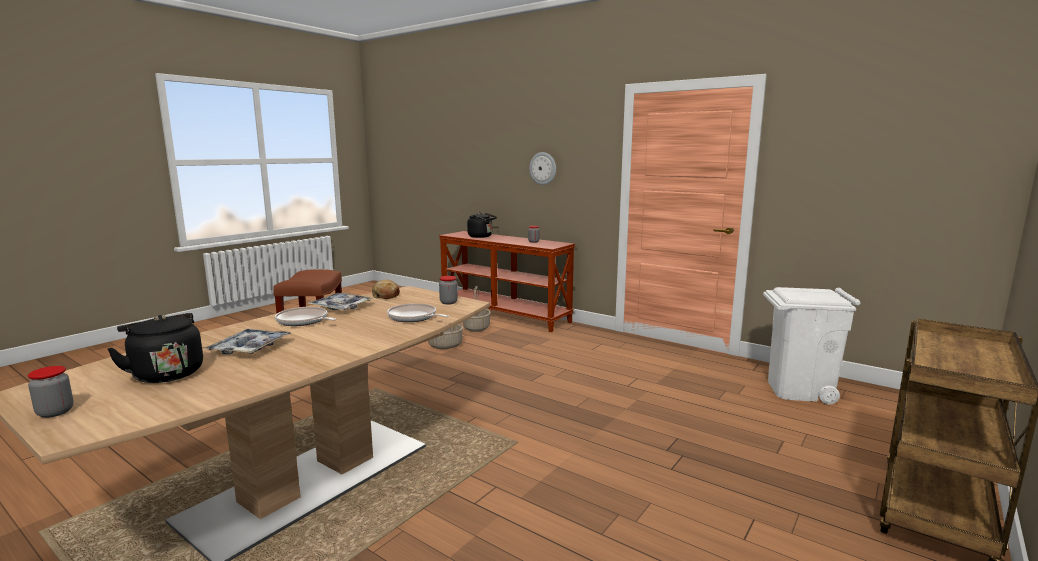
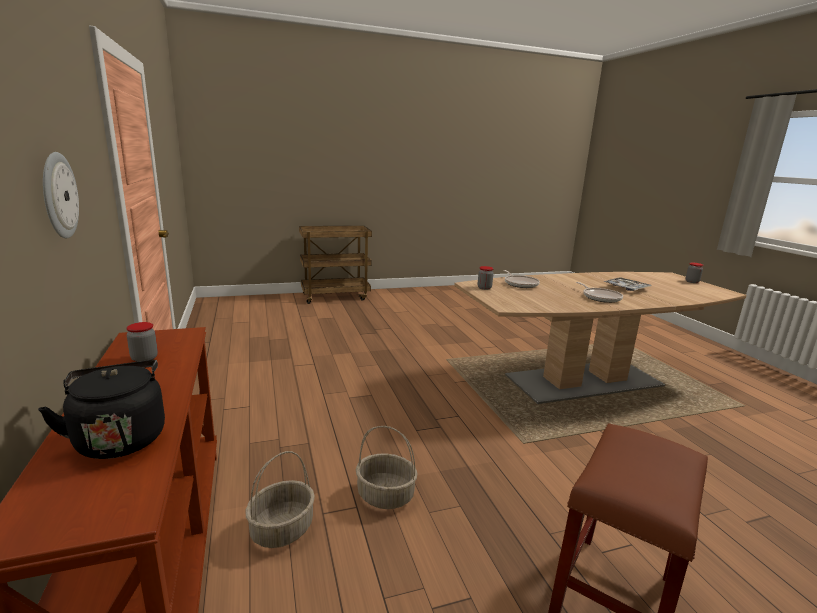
camera: 145 degrees left, 5 degrees up
(166, 373) = (662, 286): black kettle -> none
(341, 307) = (572, 302): tray -> none
(386, 296) = (529, 305): bread -> none
(798, 390) = (235, 326): white trash can -> none

